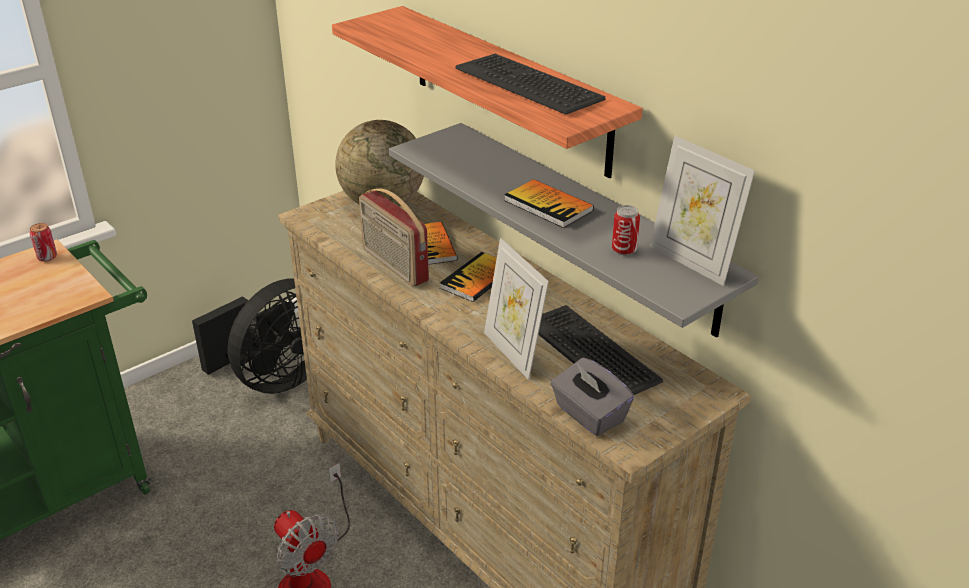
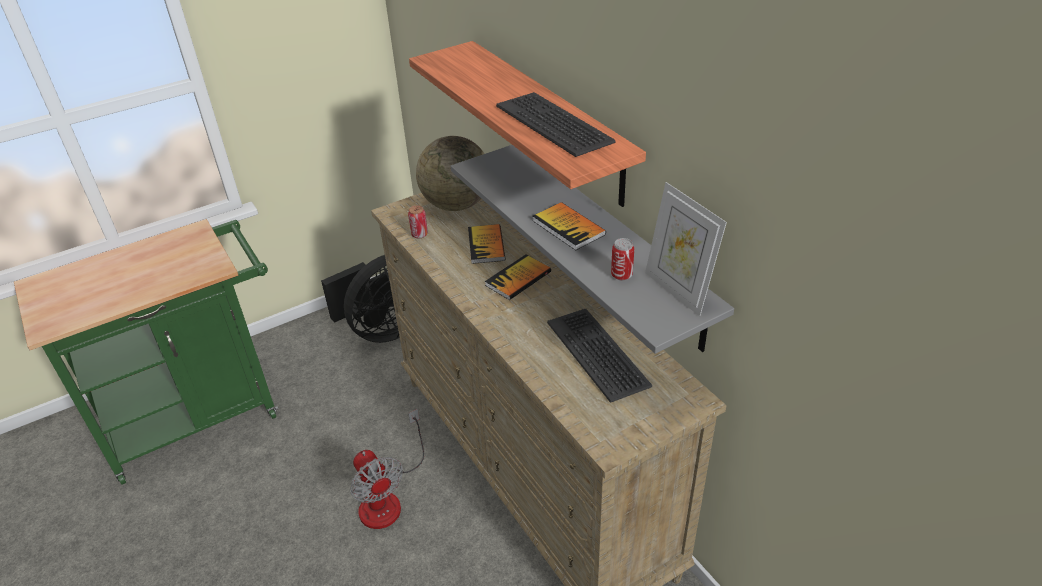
camera: 10 degrees right, 5 degrees up
(47, 257) = (195, 234): can -> can (419, 234)
(394, 265) = (452, 262): radio -> none
(513, 352) = (532, 349): picture frame -> none
(589, 414) = (582, 412): grey tissue box -> none

